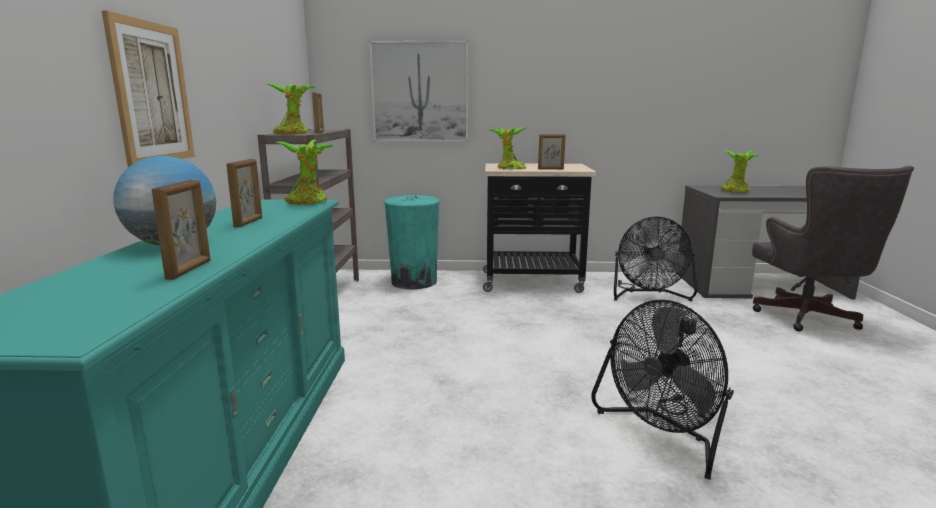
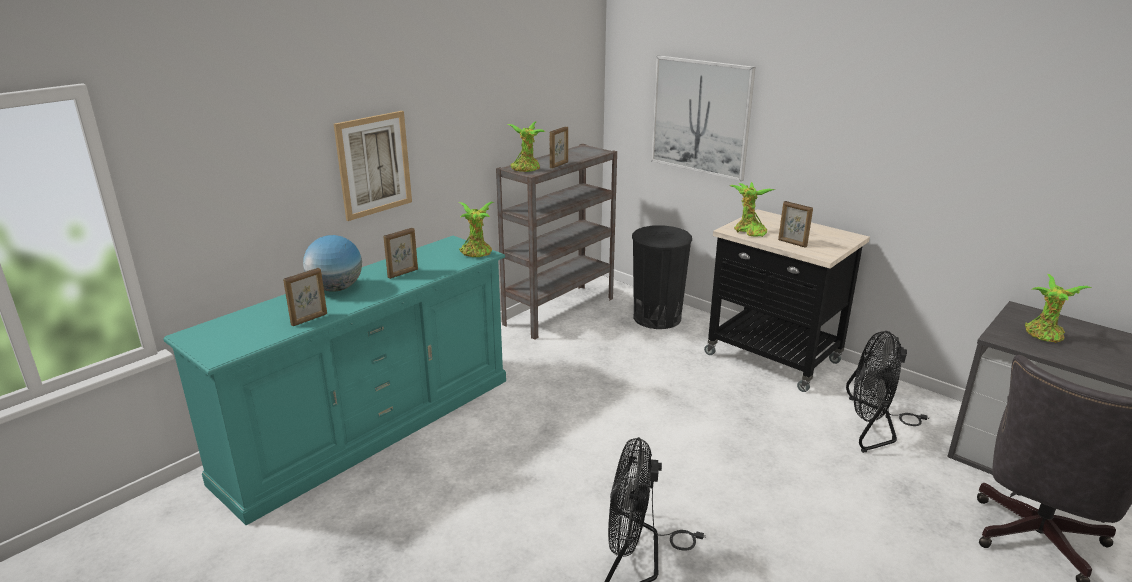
camera: 40 degrees right, 10 degrees up
(414, 282) = (657, 317): turquoise trash can -> black trash can
(645, 295) = (876, 424): black fan -> black fan turned 60 degrees clockwise

